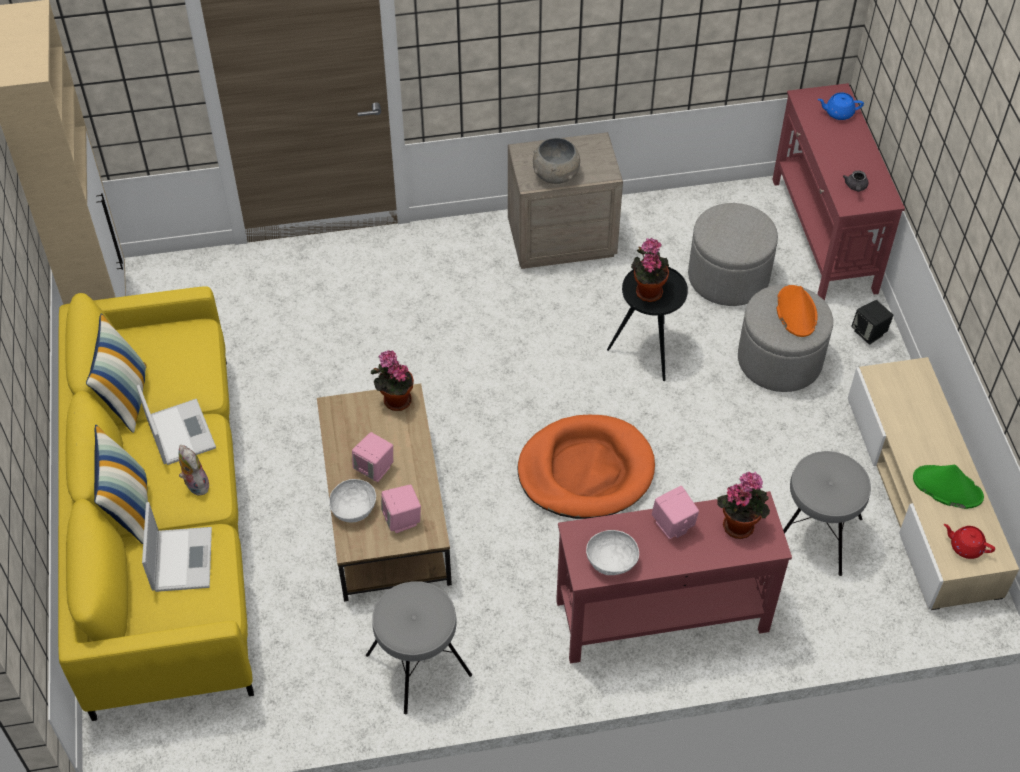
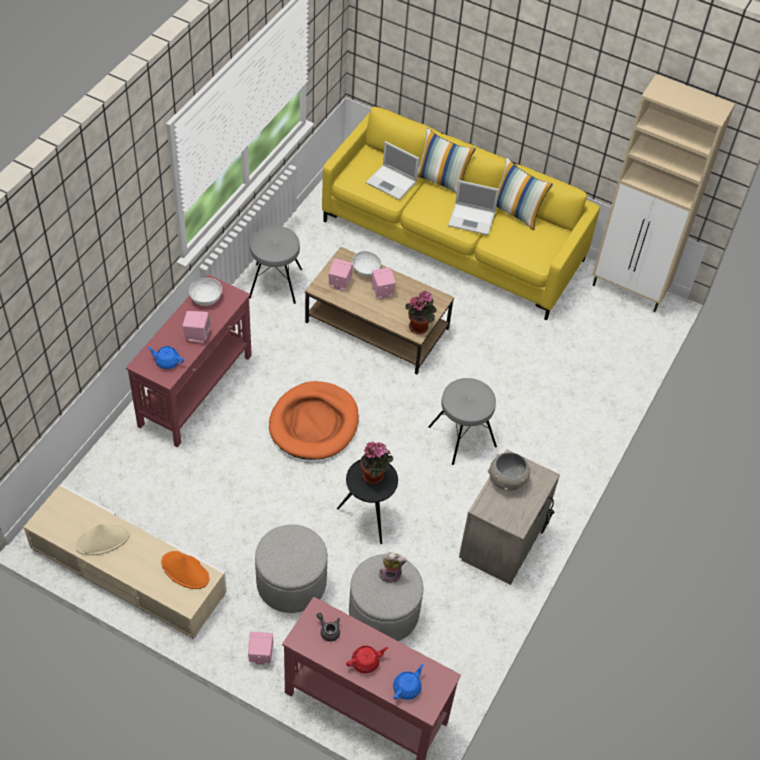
camera: 125 degrees right, 0 degrees up
(195, 484) = (432, 208): plush toy -> plush toy (390, 574)
(740, 524) = (167, 361): potted plant -> blue teapot
(796, 311) = (289, 558): orange hat -> orange hat (185, 571)
(816, 534) = (163, 496): grey stool -> grey stool (461, 436)
(869, 333) = (260, 655): black speaker -> pink speaker
(947, 487) = (102, 540): green hat -> beige hat
(965, 546) = (63, 514): red teapot -> red teapot (366, 662)

